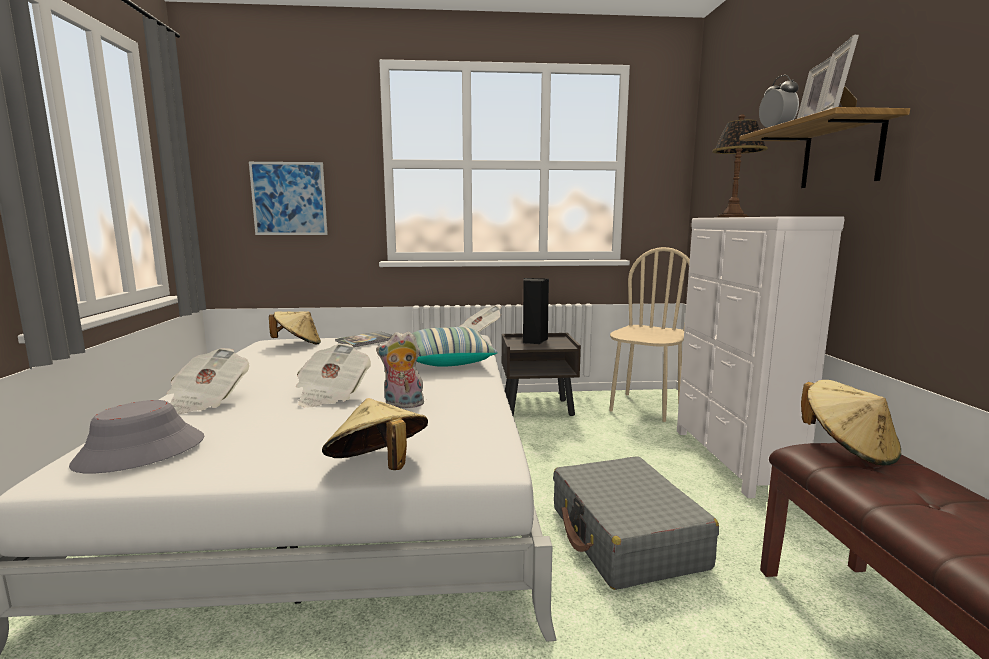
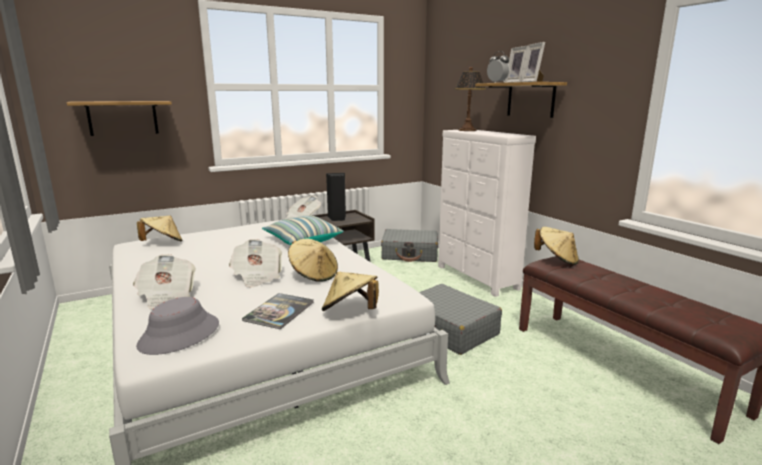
camera: 25 degrees left, 5 degrees up
(289, 199) = (123, 118): picture -> shelf
(366, 340) = (220, 233): book -> book (279, 311)
(403, 405) = (314, 275): plush toy -> beige hat
(645, 407) = (410, 254): beige chair -> grey suitcase

